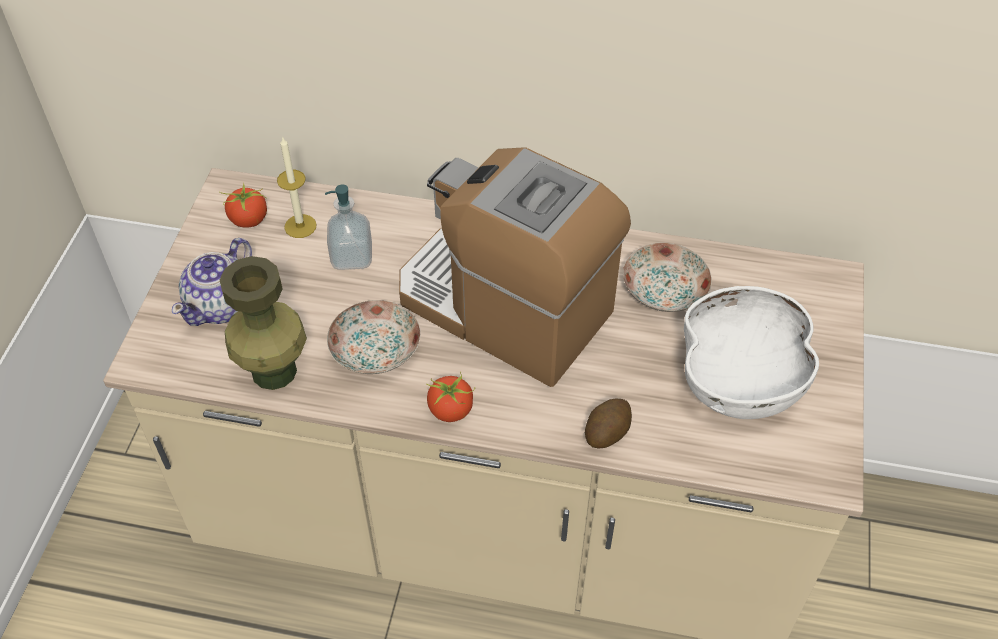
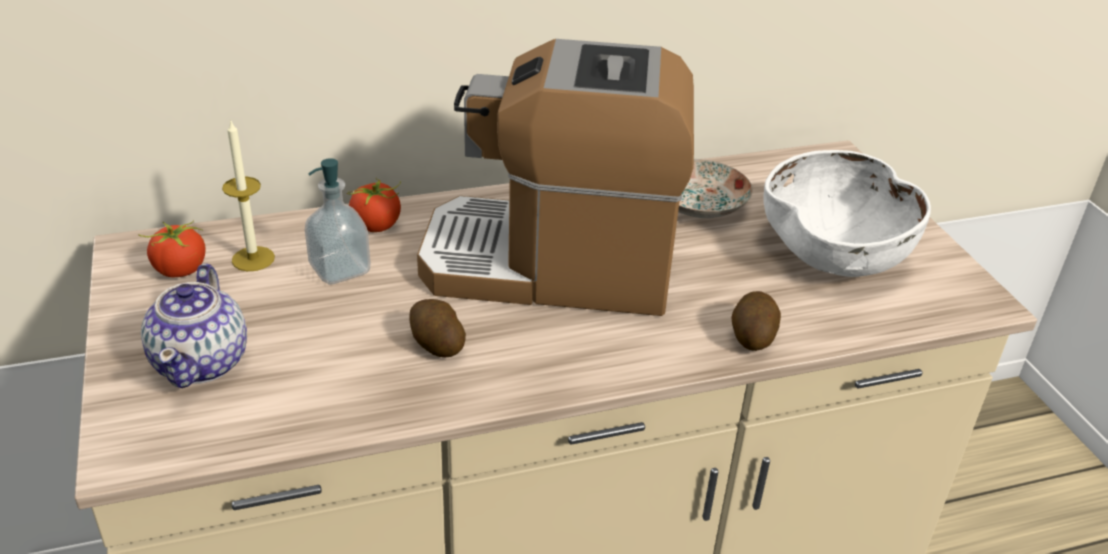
camera: 30 degrees left, 15 degrees down
(274, 370) = (323, 405): green vase -> none
(376, 348) = (436, 344): plate -> potato
(451, 410) = (572, 372): tomato -> tomato (377, 225)

